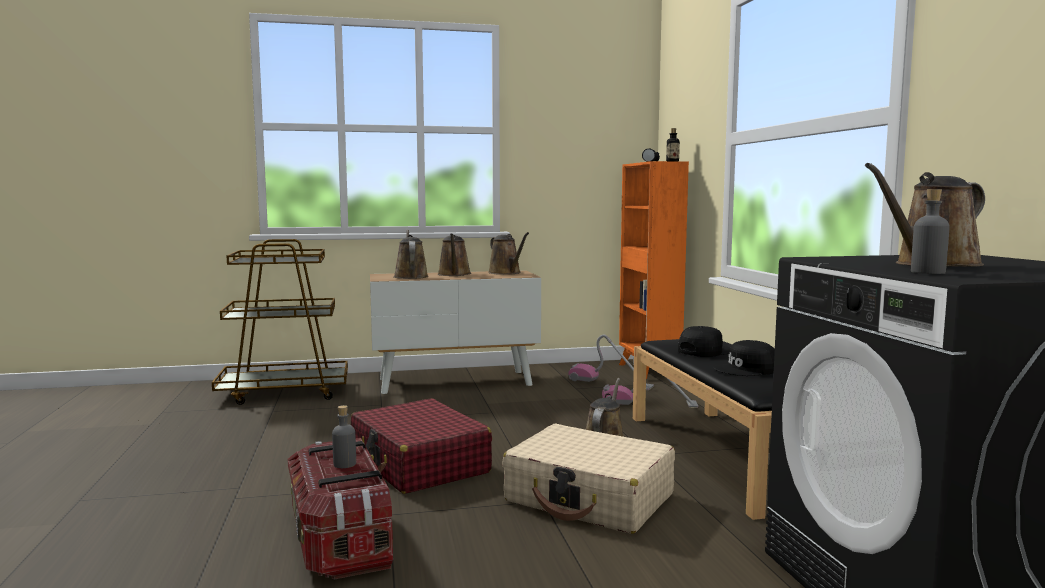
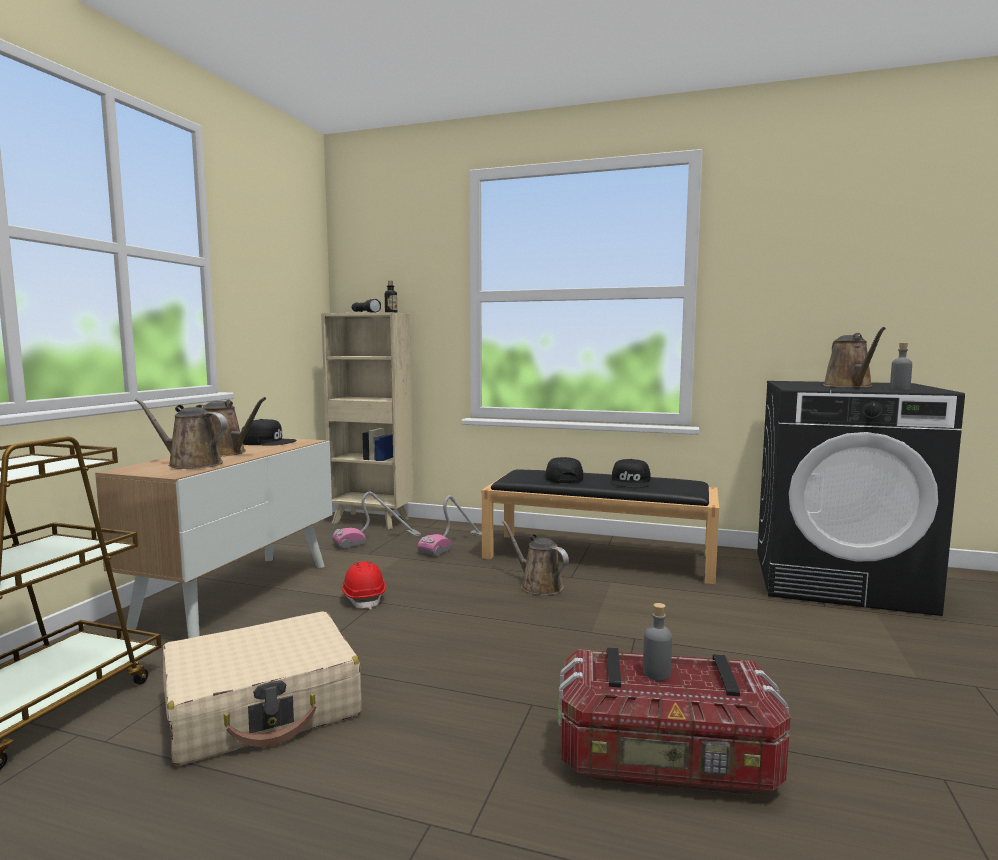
camera: 60 degrees left, 0 degrees up
(419, 464) = (486, 672): red suitcase -> none
(492, 408) = (364, 598): none -> red hard hat
(506, 273) = (268, 442): brown watering can -> black cap
(590, 498) = (643, 620): beige suitcase -> beige suitcase (263, 707)
(648, 371) = (372, 521): orange bookcase -> beige bookcase

